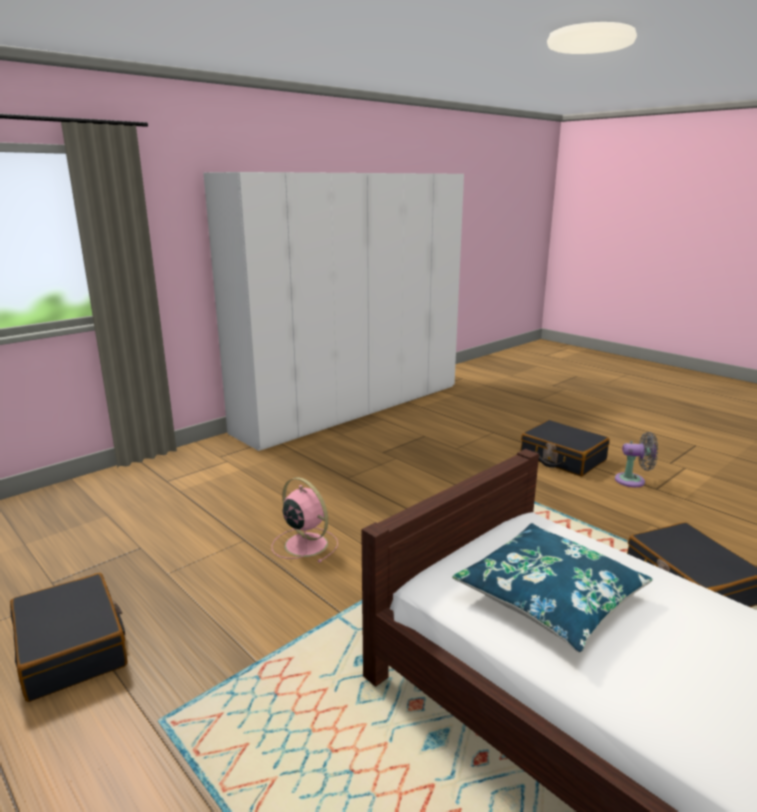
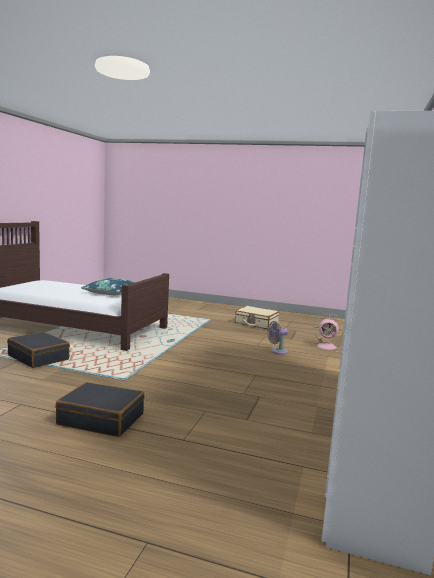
camera: 150 degrees right, 10 degrees down
(72, 648) = (256, 323): black suitcase -> beige suitcase
(304, 544) = (230, 347): pink fan -> pink fan (327, 347)
(633, 481) = (38, 407): grey fan -> grey fan (277, 351)

